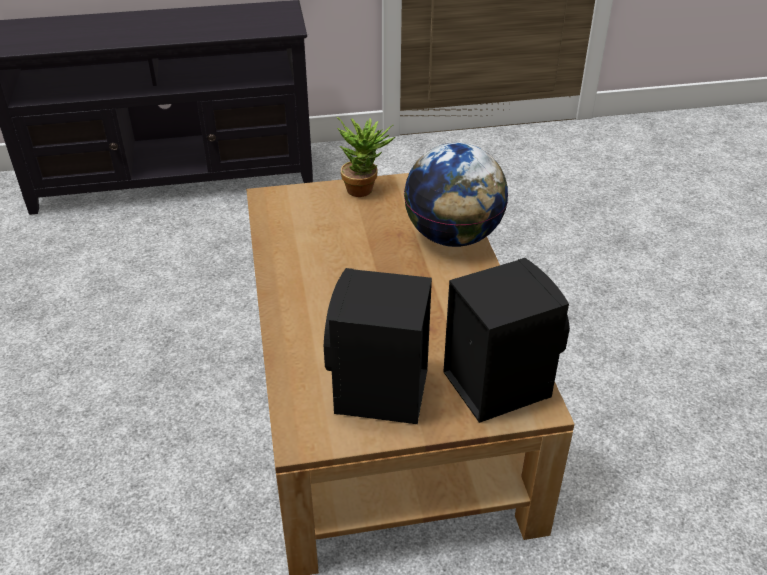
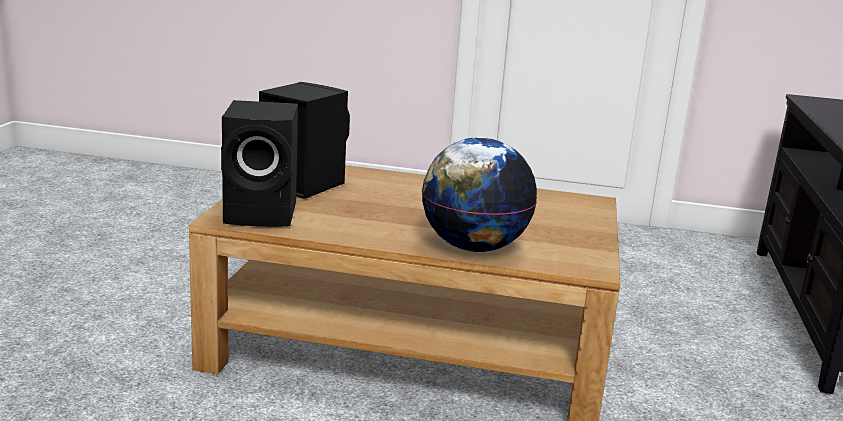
camera: 110 degrees right, 20 degrees down
(364, 189) = (591, 234): potted plant -> none

